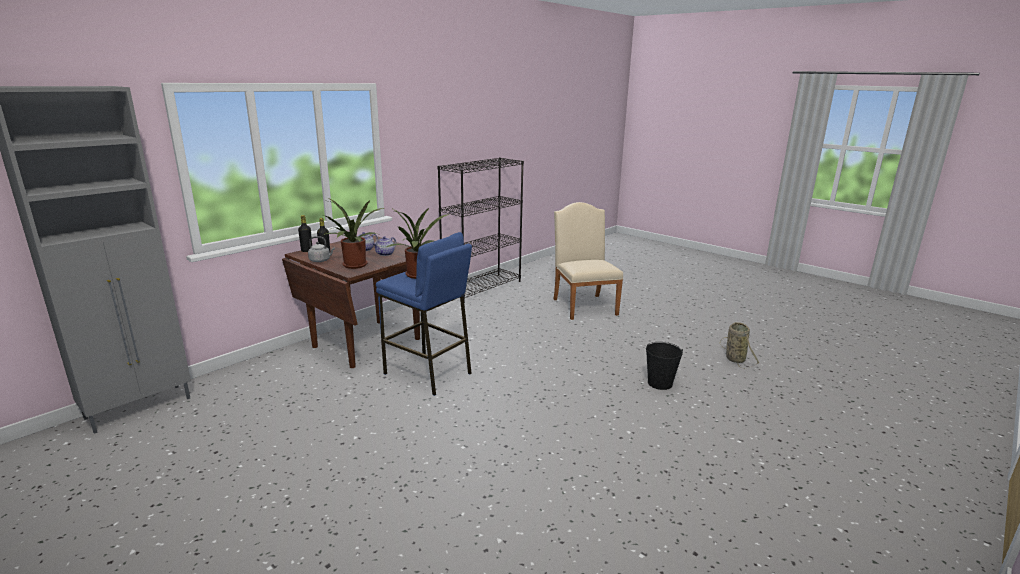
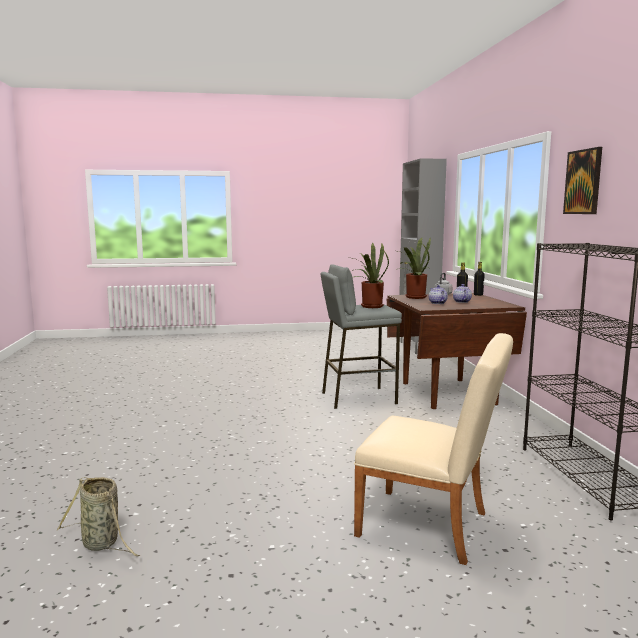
camera: 130 degrees right, 10 degrees down
(419, 126) = (583, 182): none -> picture
(428, 373) = (358, 398): blue stool -> grey stool
(660, 383) = (175, 466): black bucket -> none

